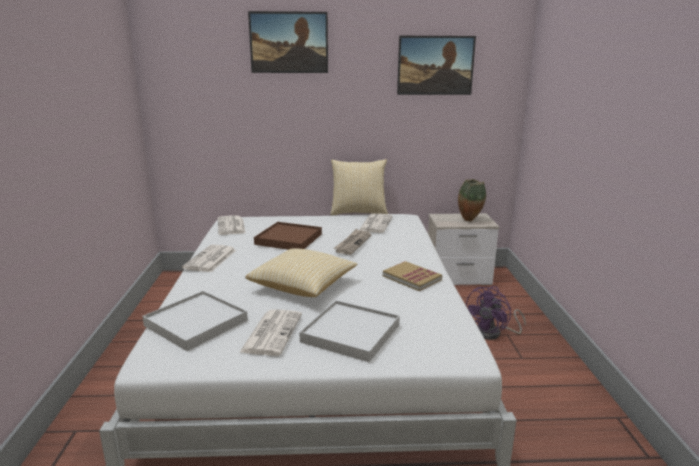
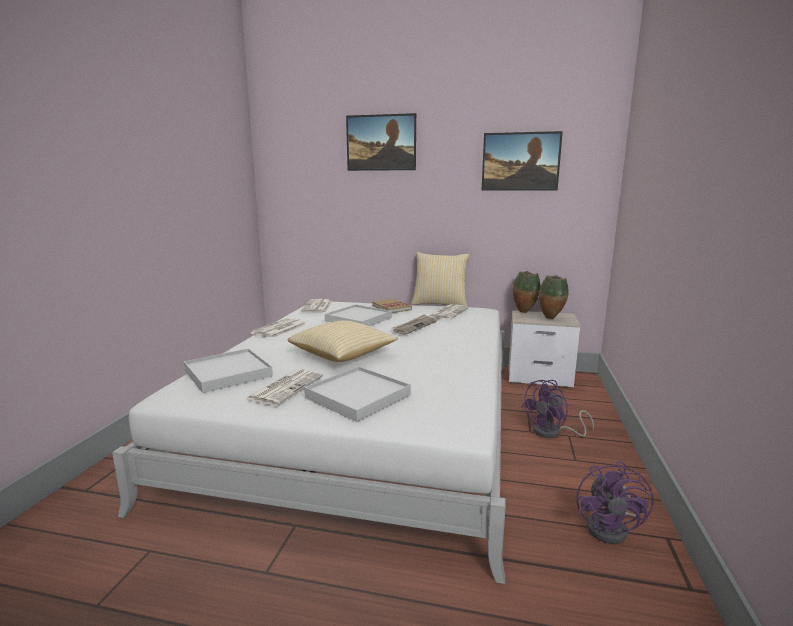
camera: 15 degrees right, 5 degrees down
(288, 239) = (358, 319): brown tray -> white tray
(412, 278) = (454, 358): book -> book (391, 308)
(442, 215) = (524, 312): none -> vase
(574, 417) = (612, 528): none -> purple fan

